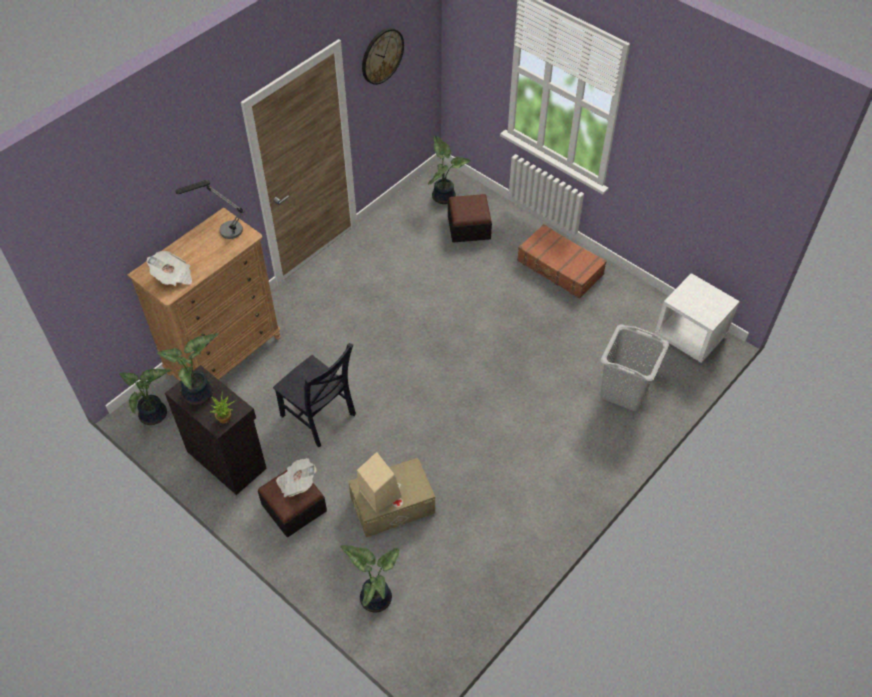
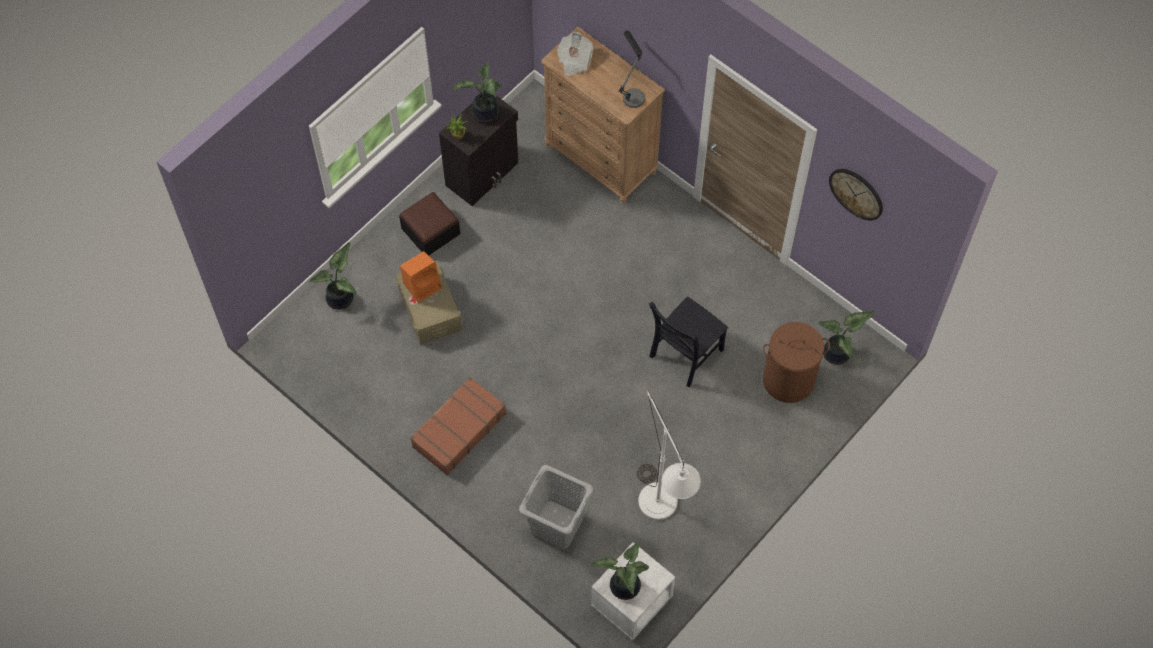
camera: 90 degrees right, 10 degrees up
(155, 416) = (530, 112): potted plant -> potted plant (623, 587)
(296, 483) = (435, 219): newspaper -> none
(320, 417) = (527, 245): black chair -> black chair (684, 355)
(379, 493) = (423, 285): beige speaker -> orange speaker
(469, 227) = (788, 379): ottoman -> brown laundry basket
(559, 268) = (729, 473): brown suitcase -> brown suitcase (458, 430)
(602, 314) = (661, 512): none -> white floor lamp

